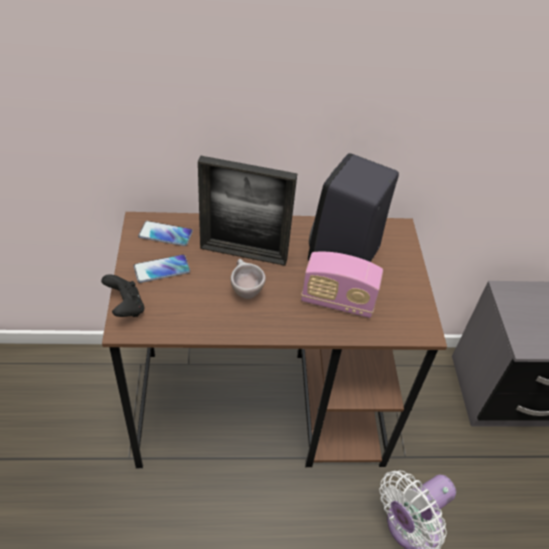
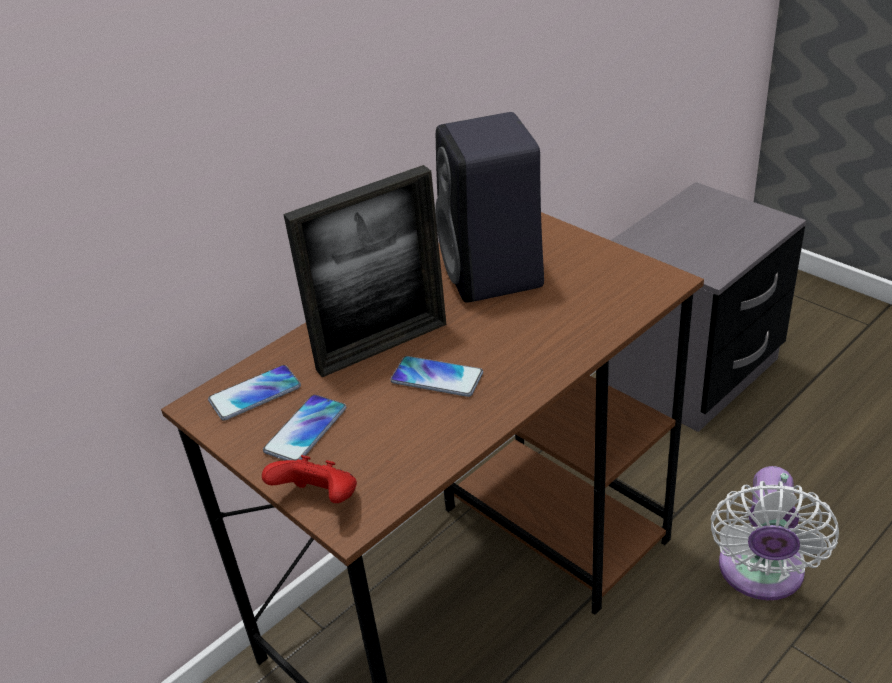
camera: 35 degrees left, 10 degrees down
(125, 307) = (319, 500): black game controller -> red game controller
(244, 290) = (437, 378): beige cup -> phone
(337, 301) = (550, 316): radio -> none

